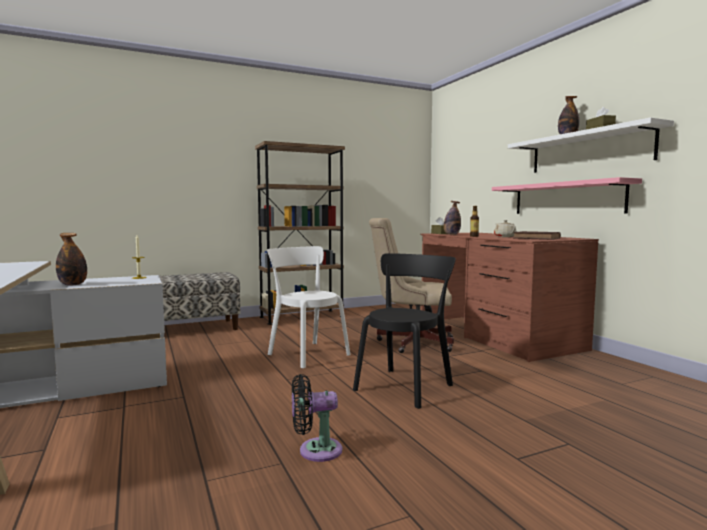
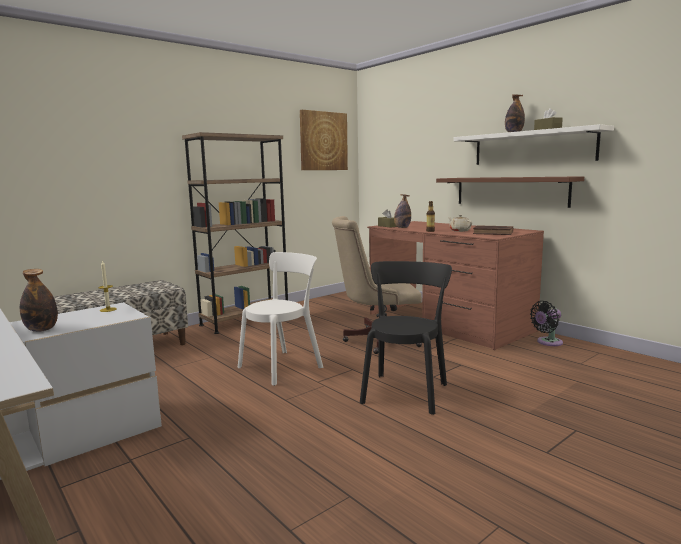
camera: 15 degrees left, 5 degrees up
(306, 354) = (283, 366): white chair -> white chair turned 105 degrees clockwise
(315, 451) = (372, 476): black fan -> black fan (547, 342)
(394, 156) = (323, 141): none -> picture
(566, 198) = (510, 191): pink shelf -> brown shelf

